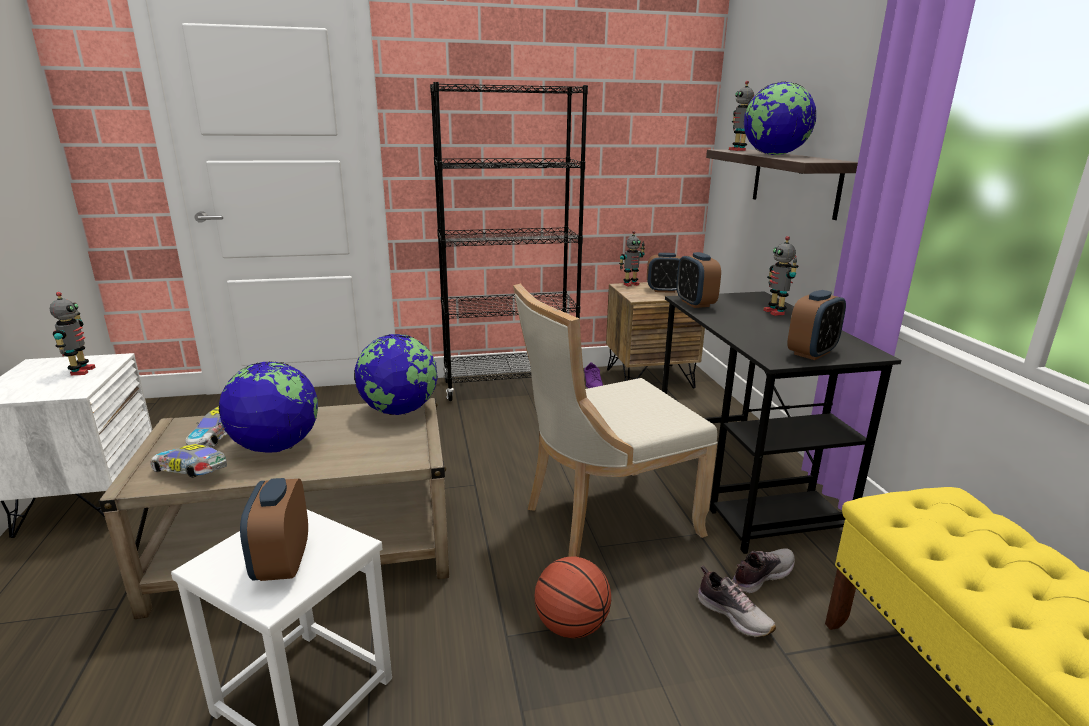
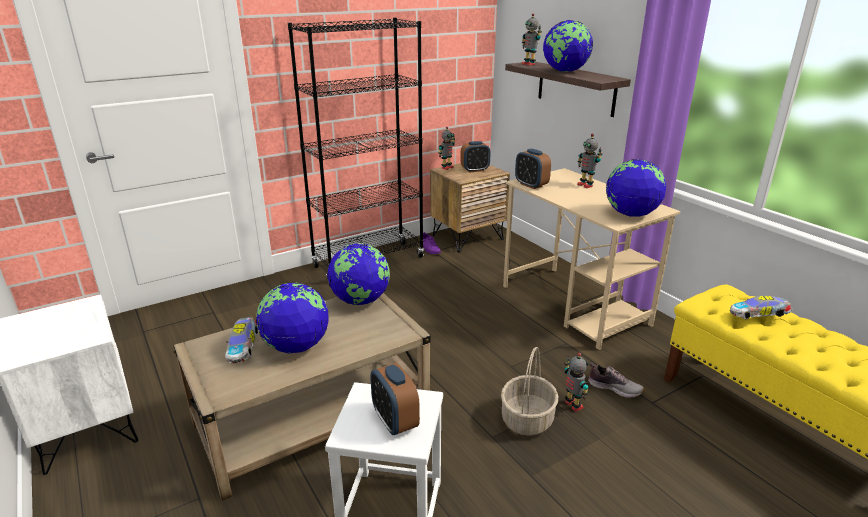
camera: 20 degrees left, 5 degrees up
(81, 371) = (73, 319): toy robot -> toy robot (572, 405)
(192, 474) = (254, 380): toy car -> toy car (758, 316)
(571, 626) = (527, 420): basketball -> basket
(603, 519) = (502, 347): beige chair -> none
(744, 486) = (574, 305): black desk -> beige desk
(761, 576) = (616, 361): shoe -> none
(812, 353) = (631, 214): alarm clock -> globe

